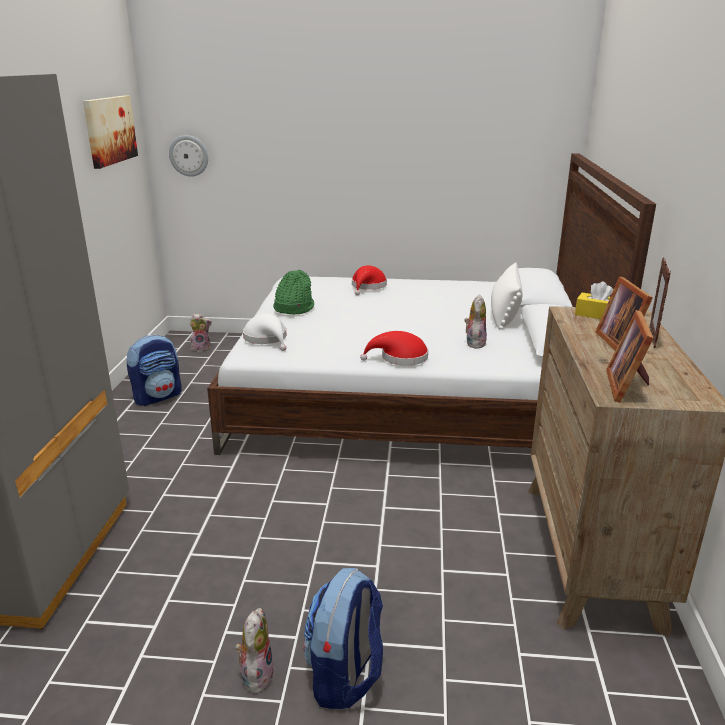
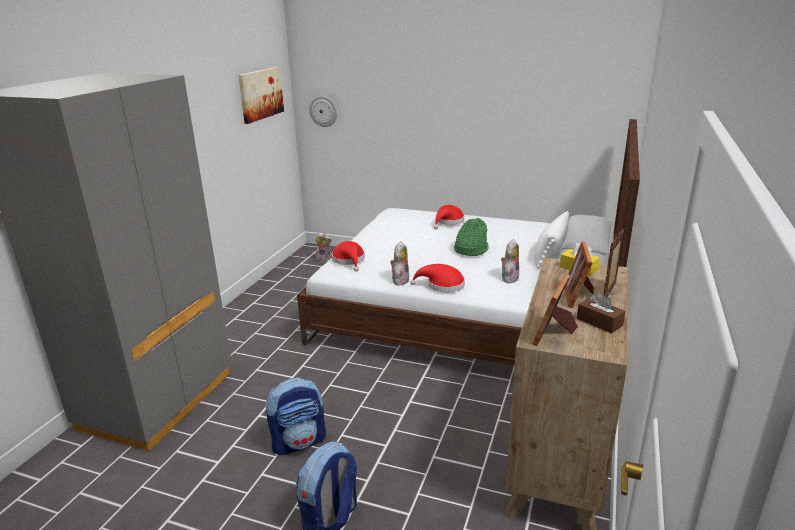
camera: 15 degrees right, 0 degrees up
(158, 396) = (279, 295): backpack -> backpack (299, 442)
(256, 674) = (271, 507): plush toy -> plush toy (399, 280)
(267, 339) = (349, 260): white hat -> red hat
(293, 308) = (381, 236): green hat -> green hat (470, 249)
(667, 369) = (599, 322): none -> brown tissue box

